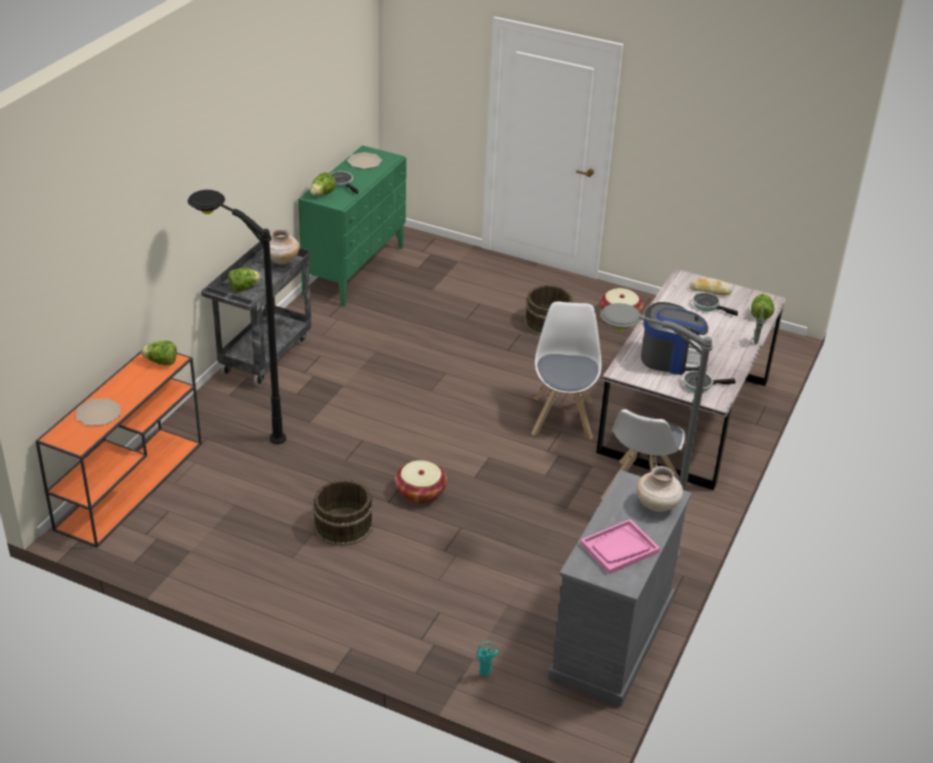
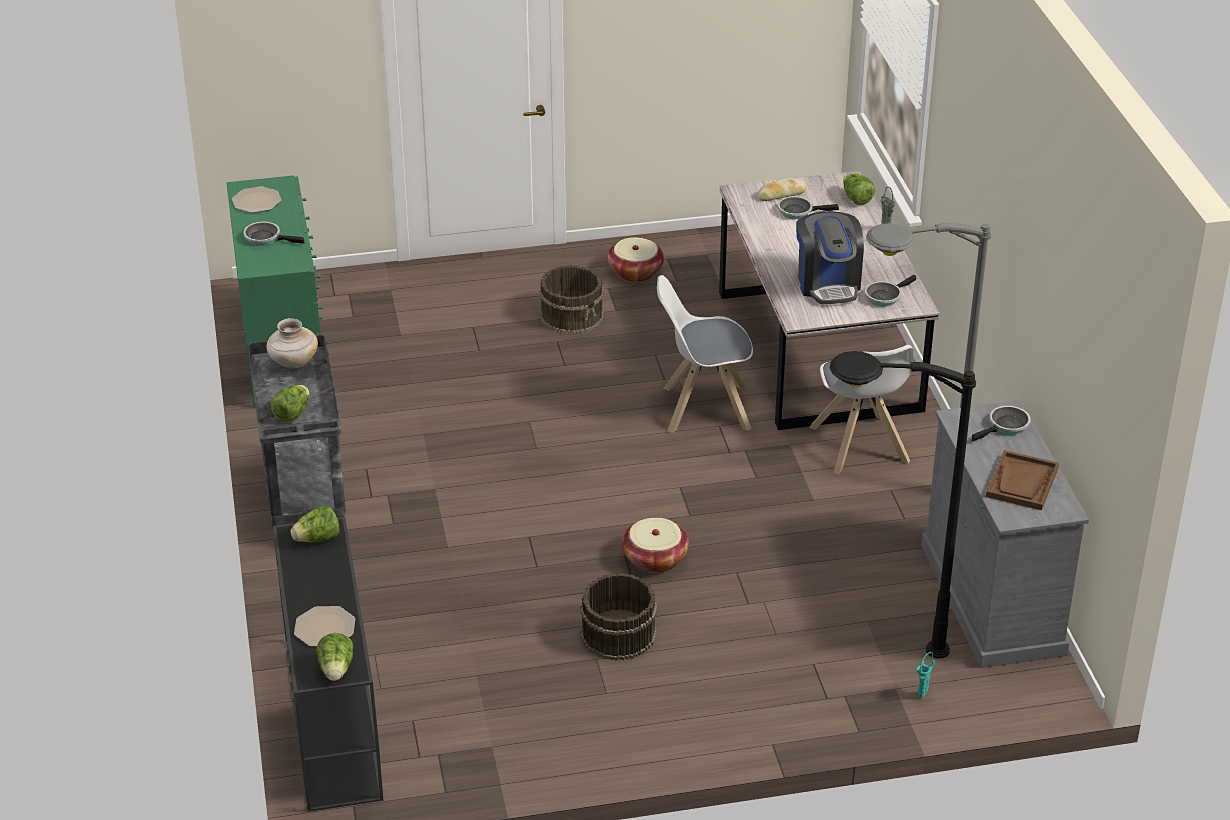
camera: 35 degrees left, 0 degrees up
(131, 484) = (332, 716): orange console table -> black console table
(240, 419) = (364, 583): black floor lamp -> black floor lamp (863, 651)
(322, 194) = (260, 261): lettuce -> lettuce (336, 670)
(563, 416) = (703, 408): chair -> chair turned 60 degrees counterclockwise
(619, 548) = (1022, 482): pink tray -> brown tray
(657, 505) = (1006, 426): beige vase -> frying pan
(670, 359) = (828, 284): coffee machine -> coffee machine turned 105 degrees clockwise

